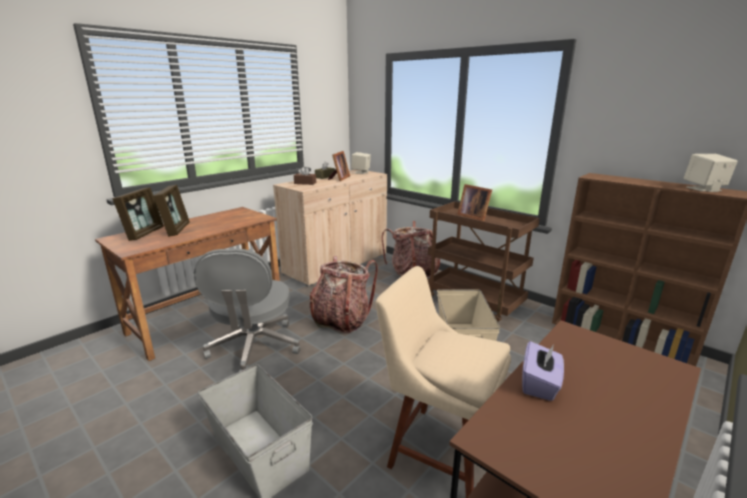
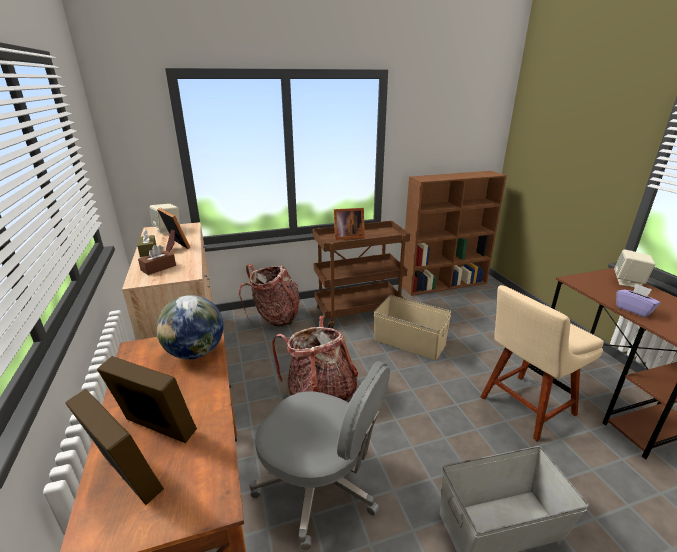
camera: 60 degrees left, 5 degrees up
(243, 220) = (195, 353): none -> globe
(704, 189) = (478, 174): beige speaker -> beige speaker (628, 282)

